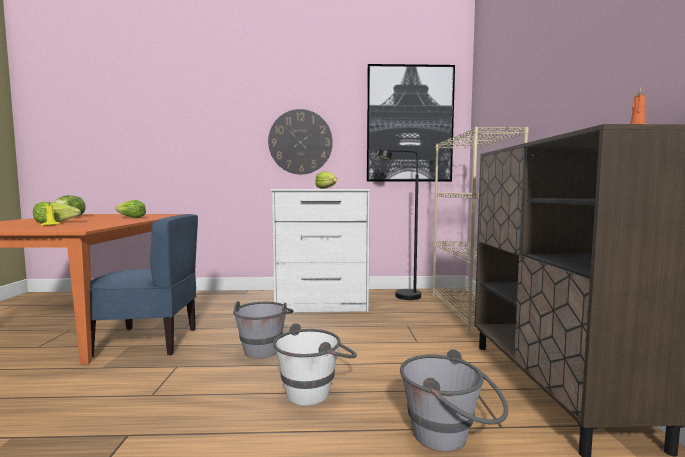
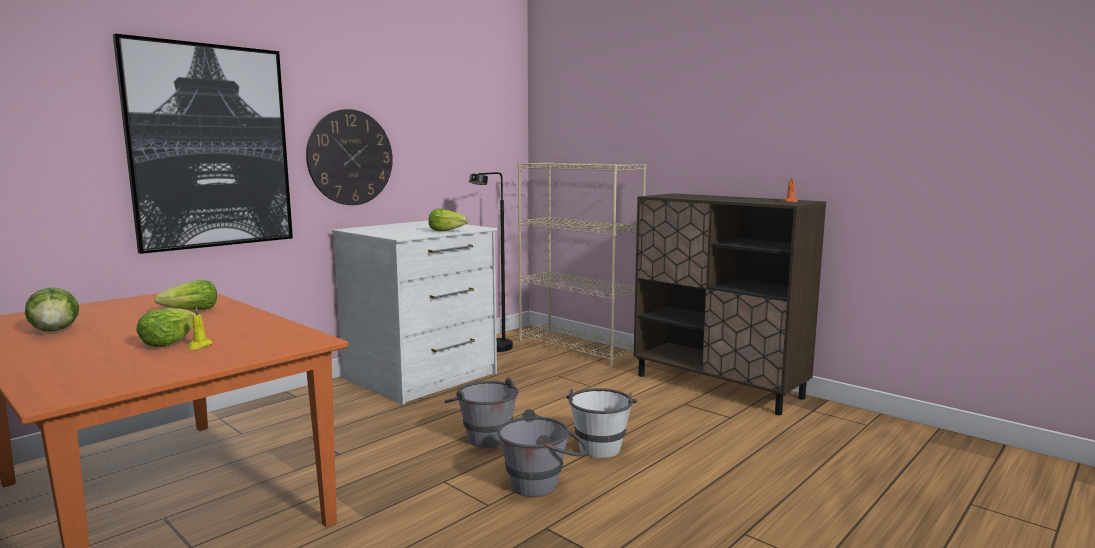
camera: 45 degrees left, 5 degrees up
(147, 342) = (339, 481): blue chair -> none
(409, 124) = (473, 133): picture -> picture (210, 147)
(451, 438) = (720, 433): grey bucket -> grey bucket (543, 484)

